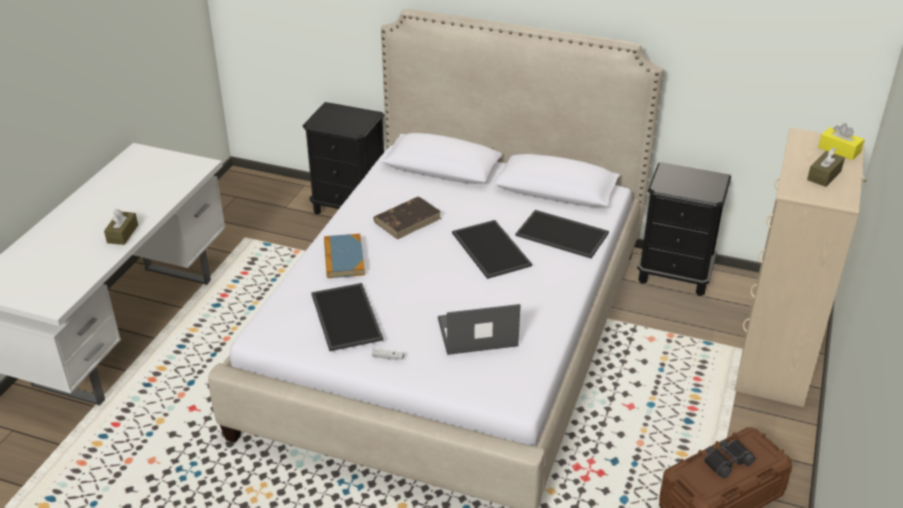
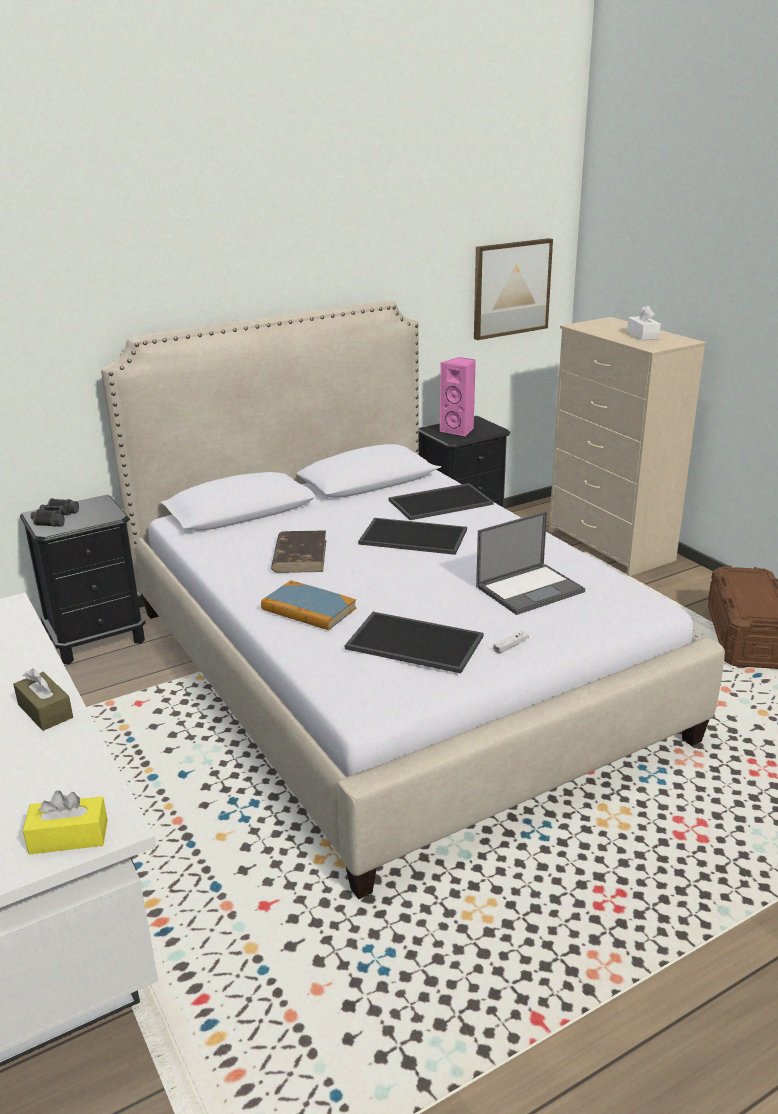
camera: 50 degrees left, 10 degrees down
(476, 333) = (530, 589): laptop -> laptop turned 150 degrees counterclockwise
(683, 181) = (459, 430): none -> pink speaker
(726, 461) = (748, 592): black binoculars -> black binoculars (54, 519)
(796, 68) = (511, 288): none -> picture
(824, 175) = (642, 335): brown tissue box -> white tissue box
(839, 150) = (614, 324): yellow tissue box -> yellow tissue box (69, 837)

